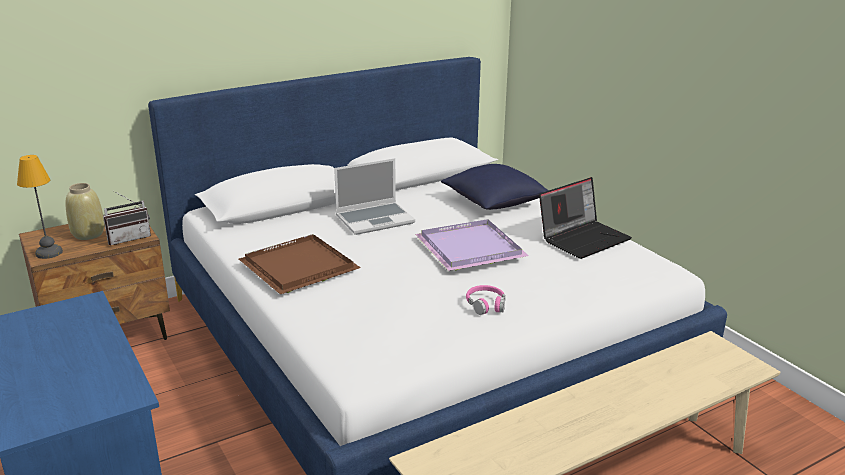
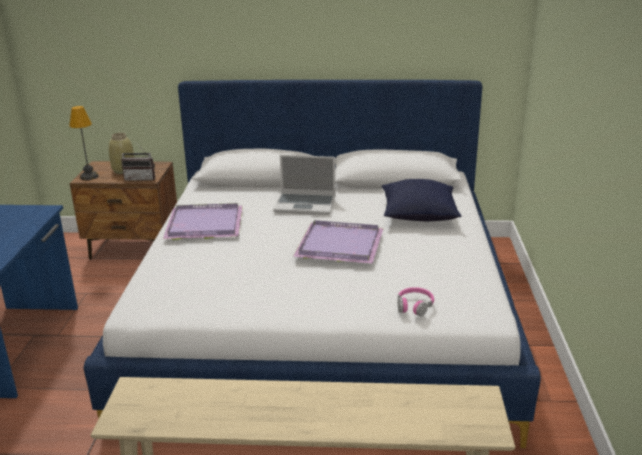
camera: 35 degrees right, 0 degrees up
(298, 268) = (203, 225): brown tray -> purple tray
(486, 305) = (287, 291): pink headphones -> pink headphones (414, 306)
(583, 238) = (449, 264): laptop -> none

